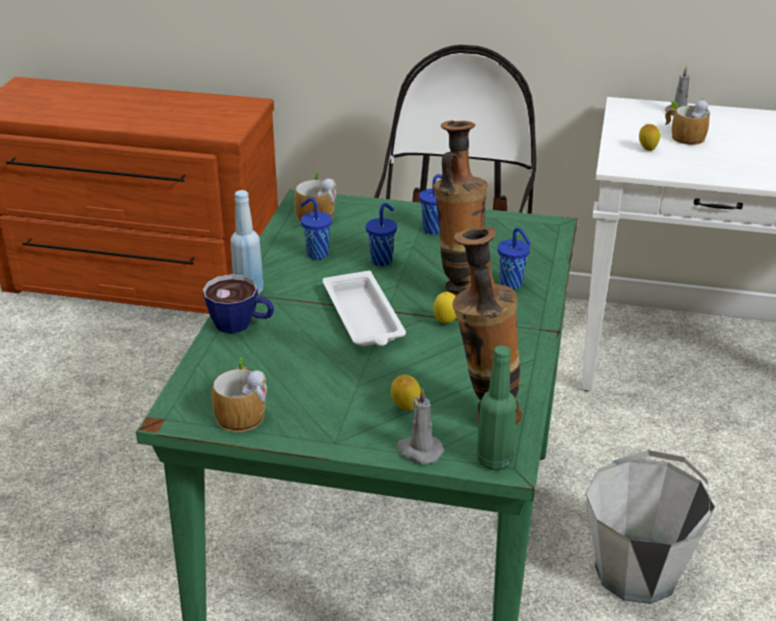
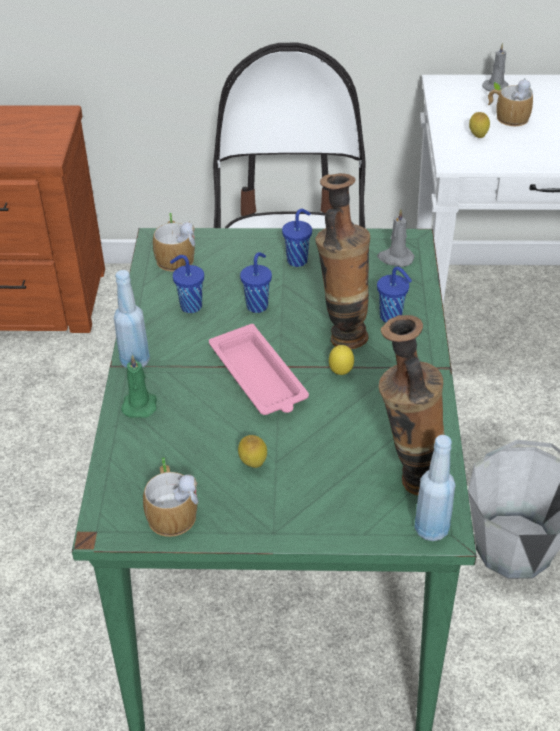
camera: 10 degrees left, 10 degrees up
(241, 324) = (140, 404): cup -> green candle
(363, 317) = (259, 378): white tray -> pink tray
(405, 409) = (330, 482): lemon -> lemon (253, 465)
(418, 451) = (357, 529): grey candle -> grey candle (395, 258)
(494, 460) = (431, 529): green bottle -> blue bottle

